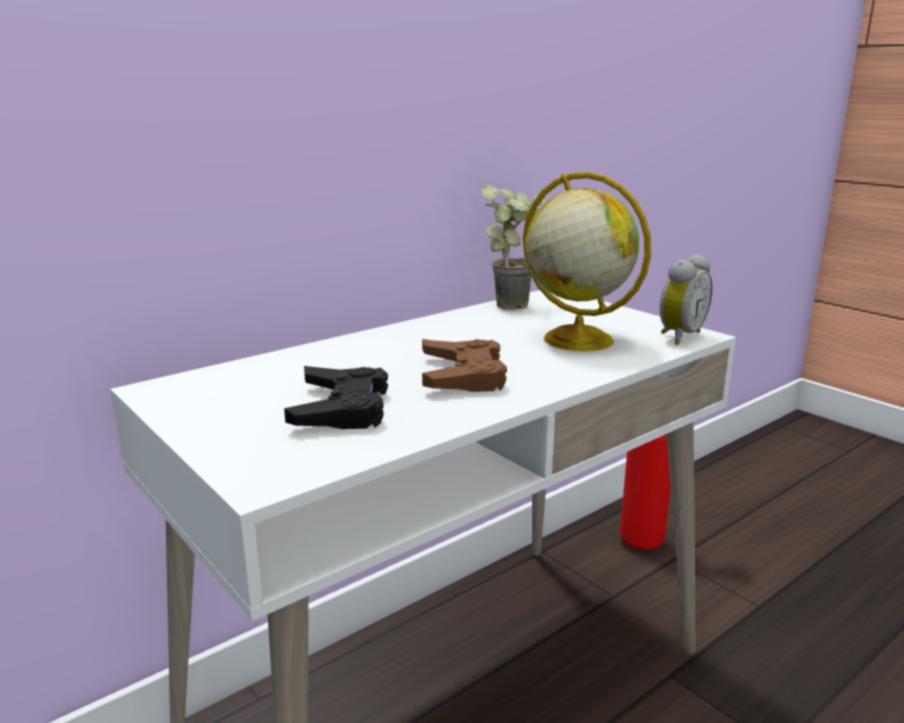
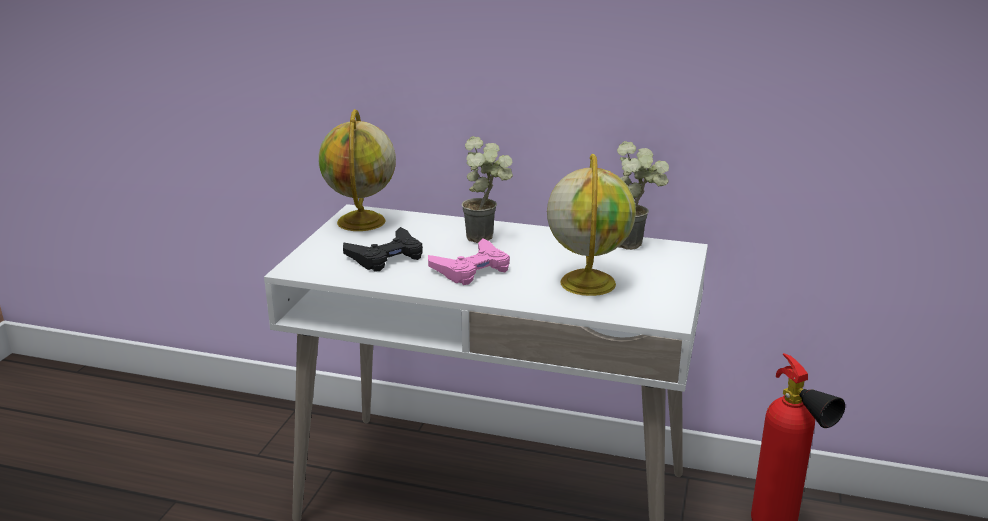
camera: 55 degrees right, 5 degrees up
(198, 394) = (361, 222): none -> globe
(389, 347) = (487, 238): none -> potted plant
(462, 375) = (472, 269): brown game controller -> pink game controller
(678, 336) = (651, 313): alarm clock -> none

